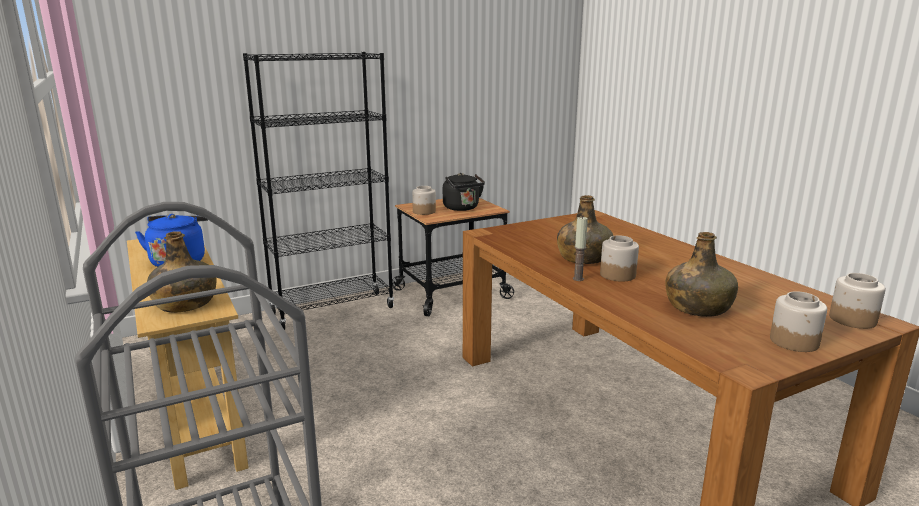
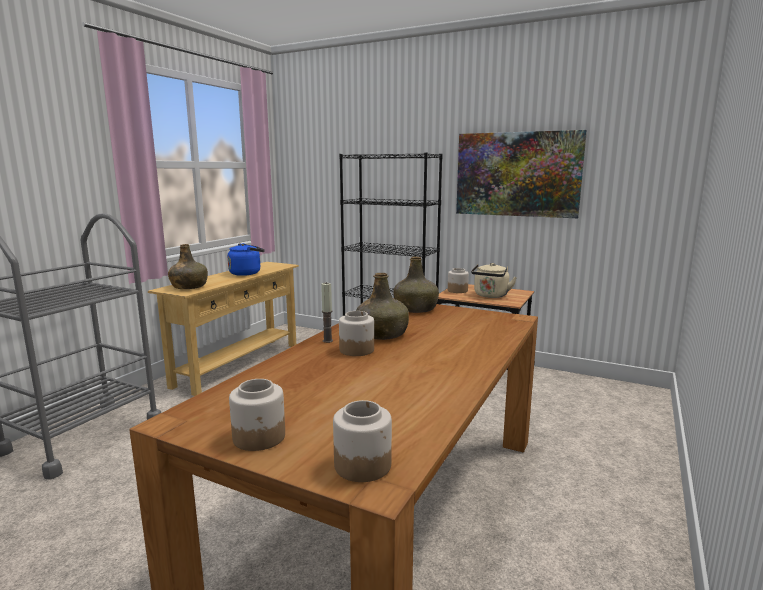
camera: 55 degrees right, 5 degrees down
(442, 74) = (517, 174): none -> picture
(462, 208) = (490, 296): black kettle -> beige kettle
(697, 308) = (309, 387): green bottle -> green bottle (416, 309)

